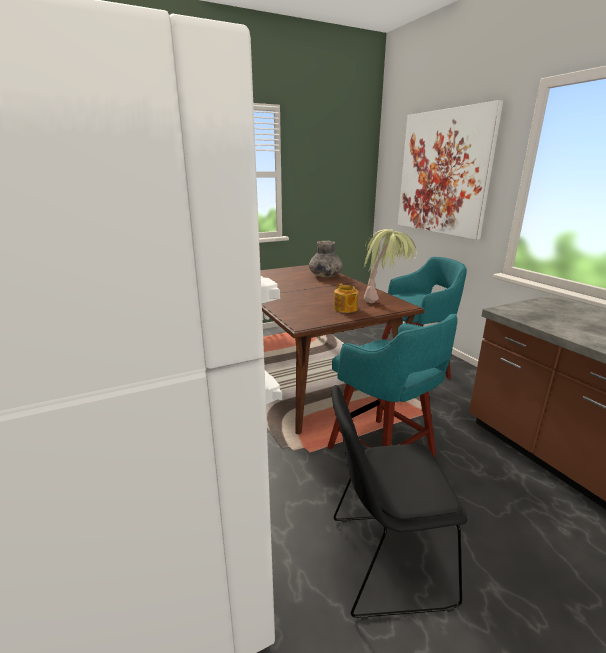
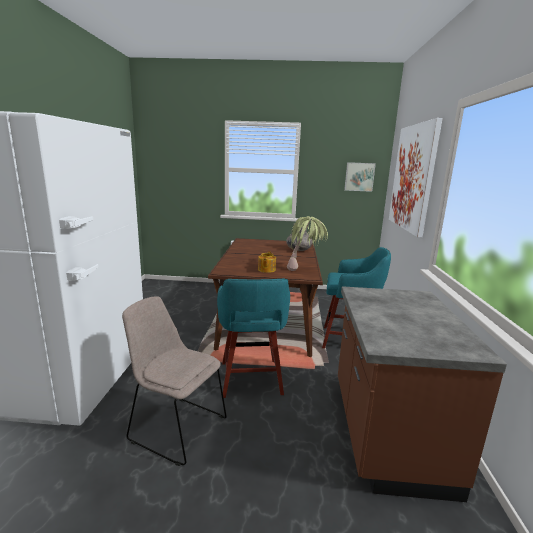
camera: 30 degrees right, 5 degrees down
(349, 176) = (359, 176): none -> picture
(384, 561) = (176, 427): black chair -> beige chair

